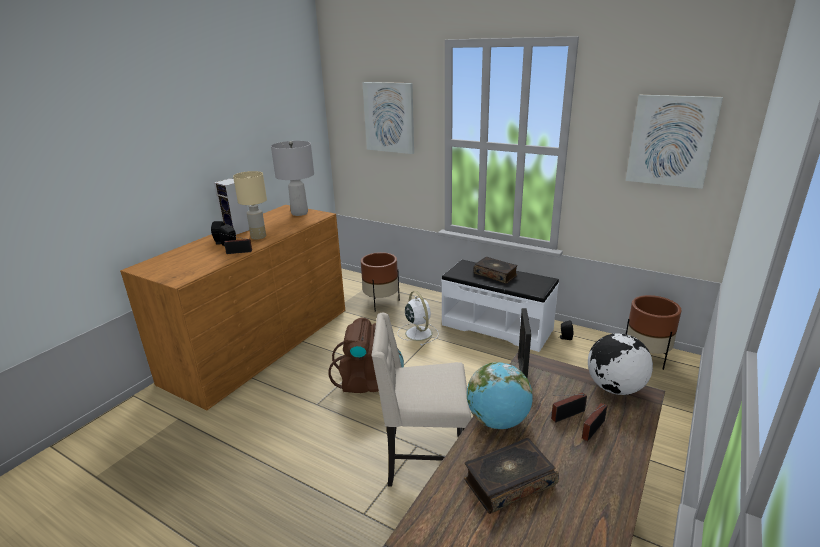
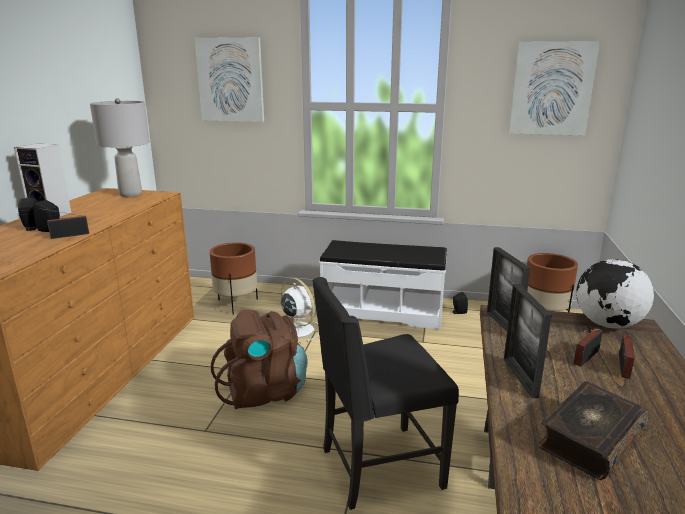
camera: 20 degrees left, 5 degrees down
(258, 237) = (87, 219): beige table lamp -> none
(424, 460) = (378, 468): beige chair -> black chair
(495, 274) = (379, 250): book -> none
(498, 421) = (520, 377): globe -> picture frame

